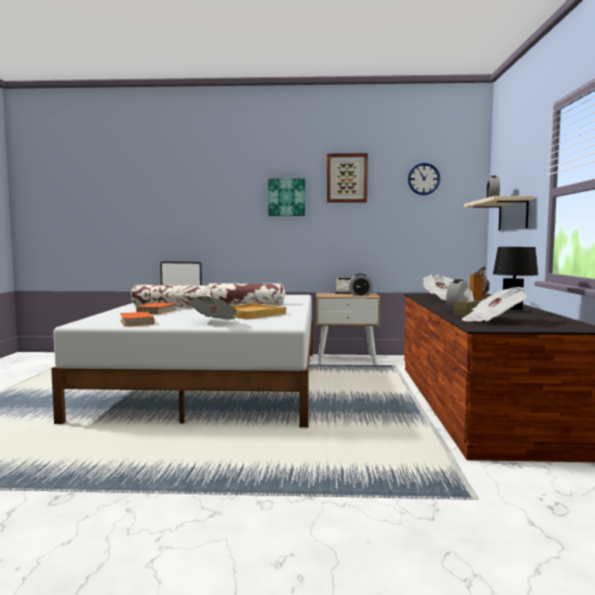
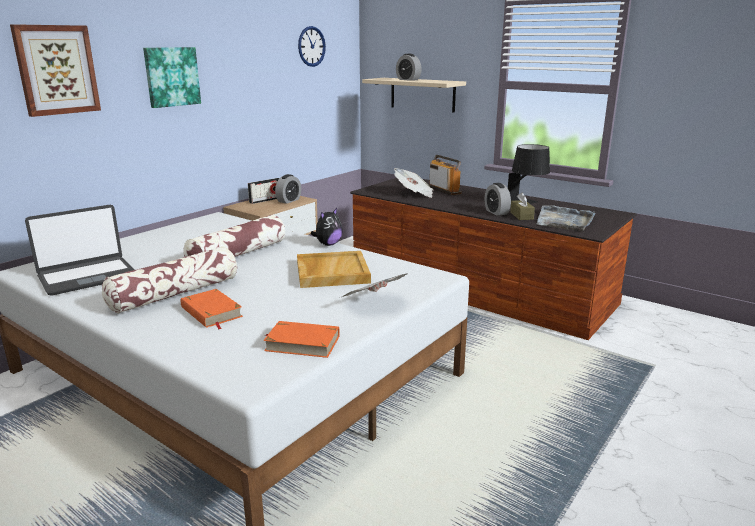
camera: 55 degrees left, 15 degrees up
(298, 308) = (328, 244): none -> plush toy
(346, 178) = (239, 46): picture -> picture (56, 70)
(492, 320) = (564, 221): newspaper -> grey tray

